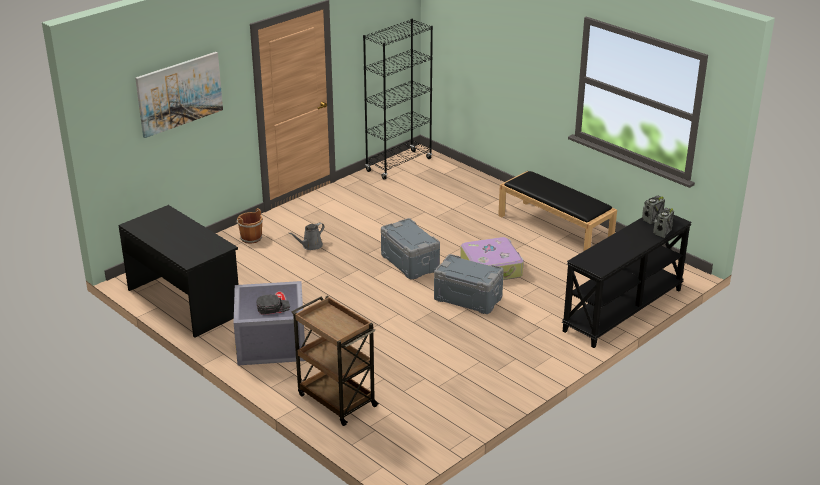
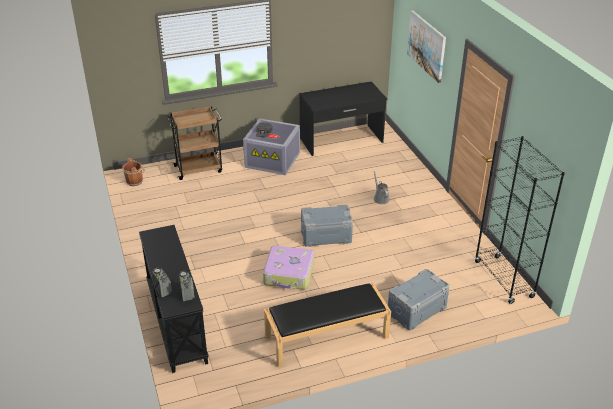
camera: 115 degrees right, 5 degrees up
(250, 238) = (408, 176): brown bucket -> brown bucket (135, 181)
(467, 299) = (257, 248): grey storage box -> grey storage box (416, 310)

